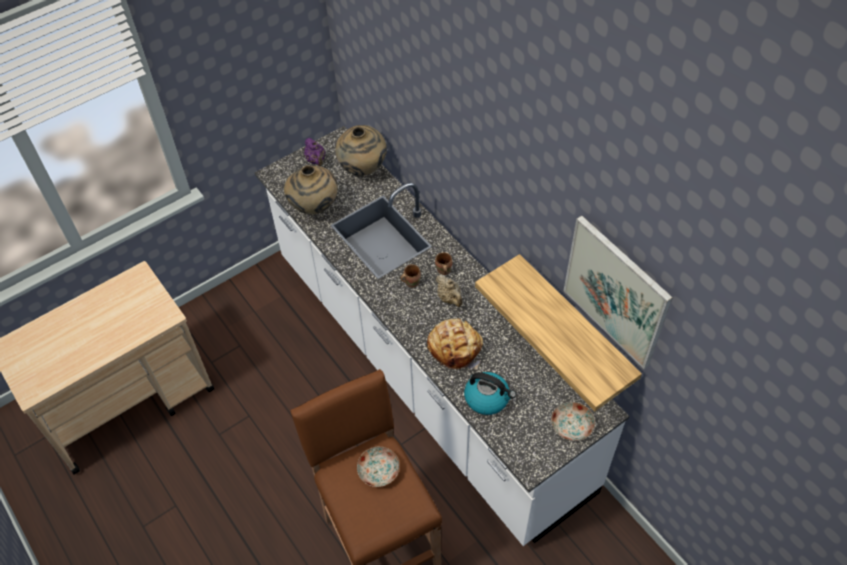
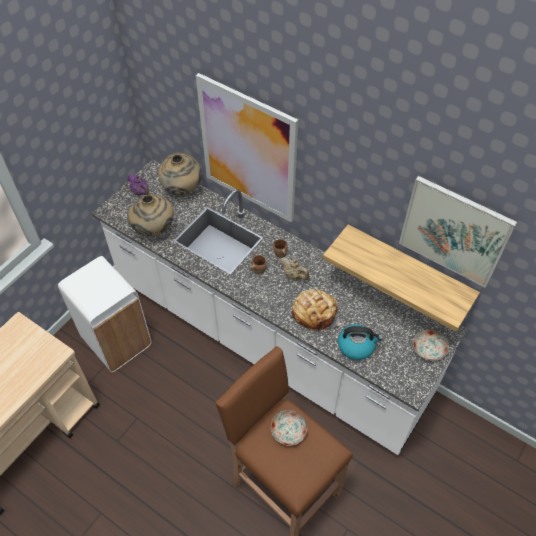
camera: 20 degrees left, 0 degrees up
(258, 324) = (117, 340): none -> white trash can
(430, 141) = (248, 150): none -> picture

